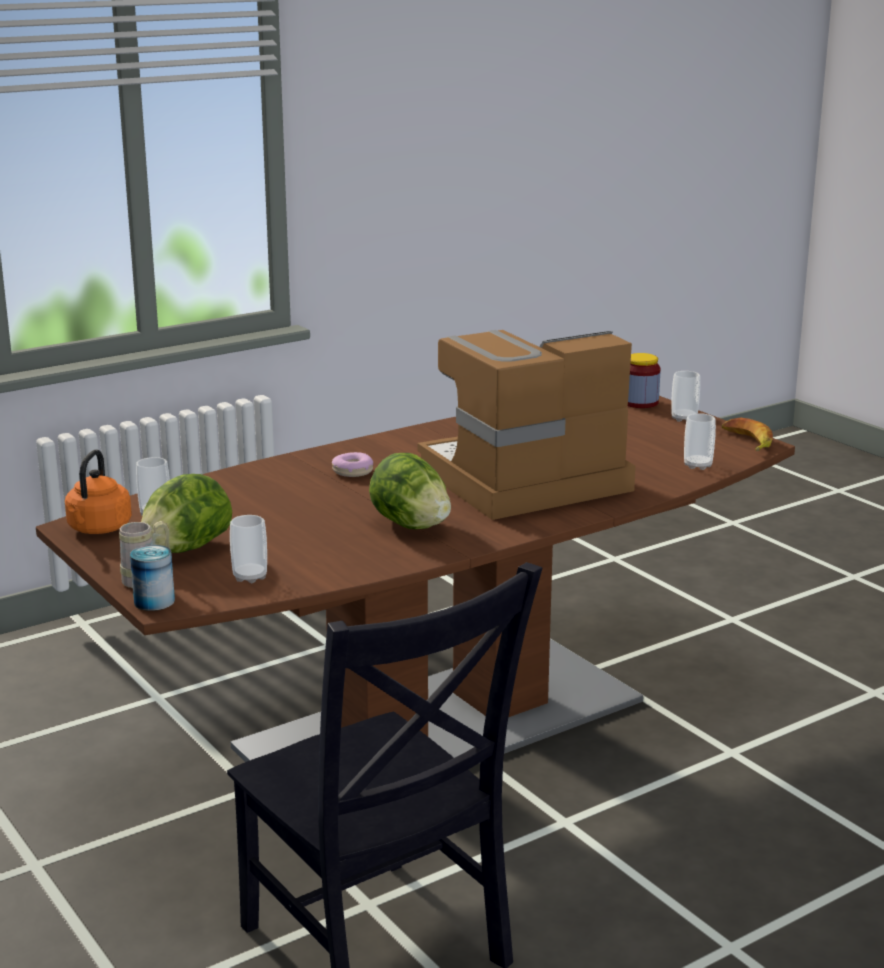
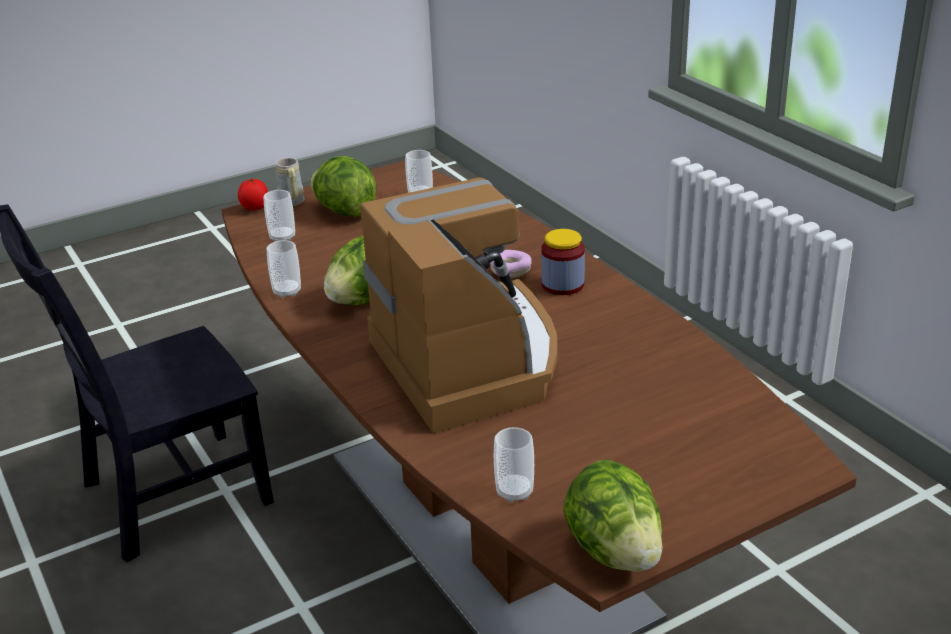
camera: 95 degrees right, 10 degrees up
(98, 529) = (393, 179): orange kettle -> none
(154, 601) = (254, 209): can -> tomato
(640, 402) = (782, 468): jar -> jar (562, 285)
(684, 418) = (713, 502): cup -> cup (287, 292)
(746, 441) = (614, 551): banana -> lettuce

